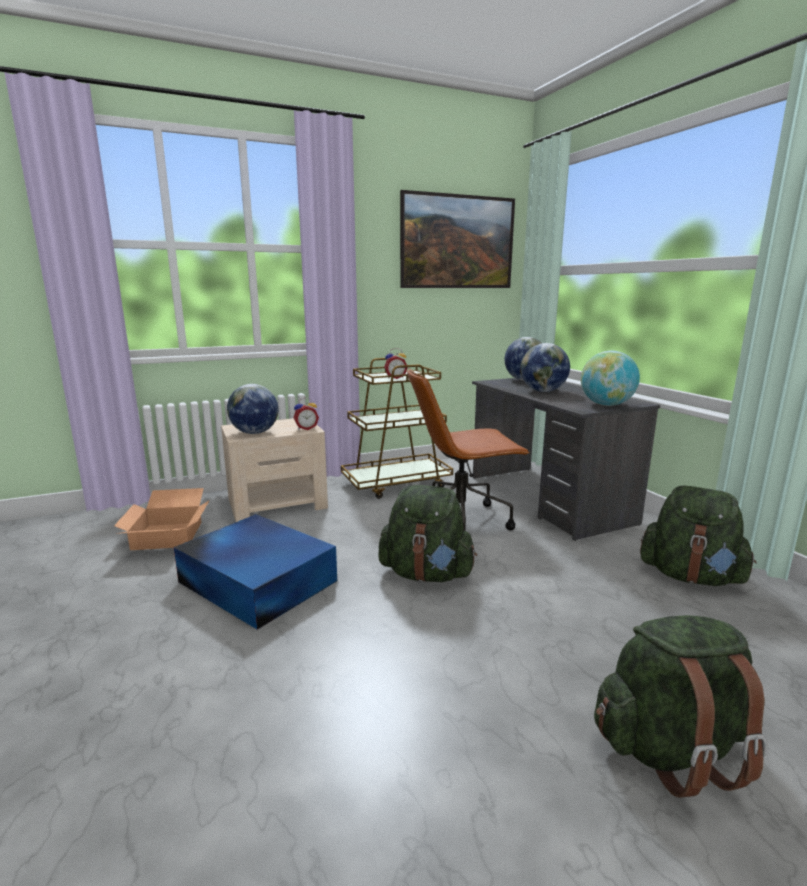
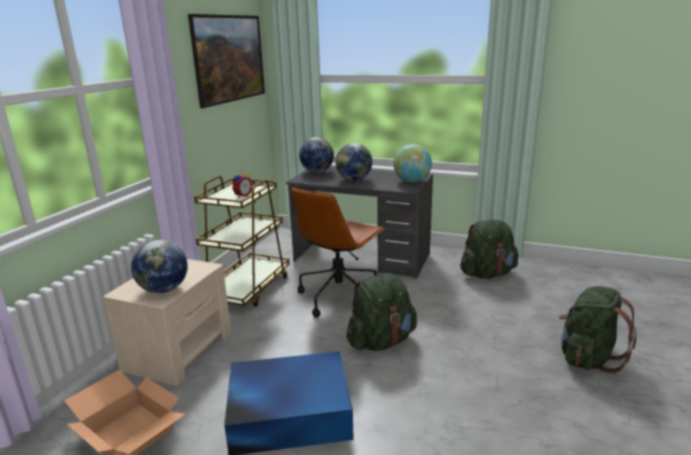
camera: 45 degrees left, 5 degrees up
(306, 428) = (200, 267): alarm clock -> none

